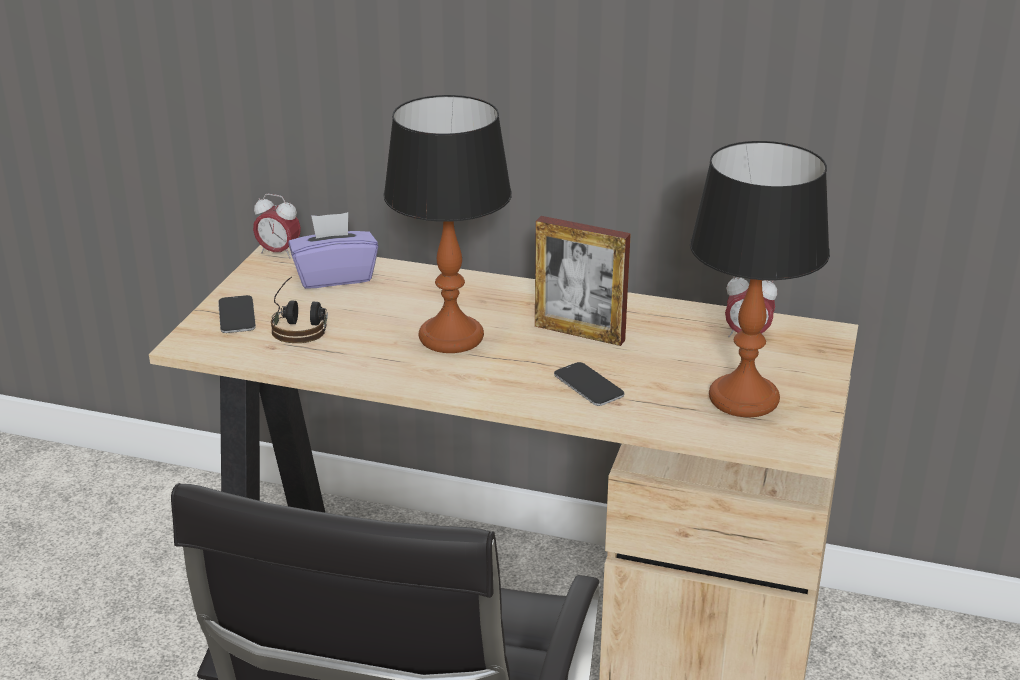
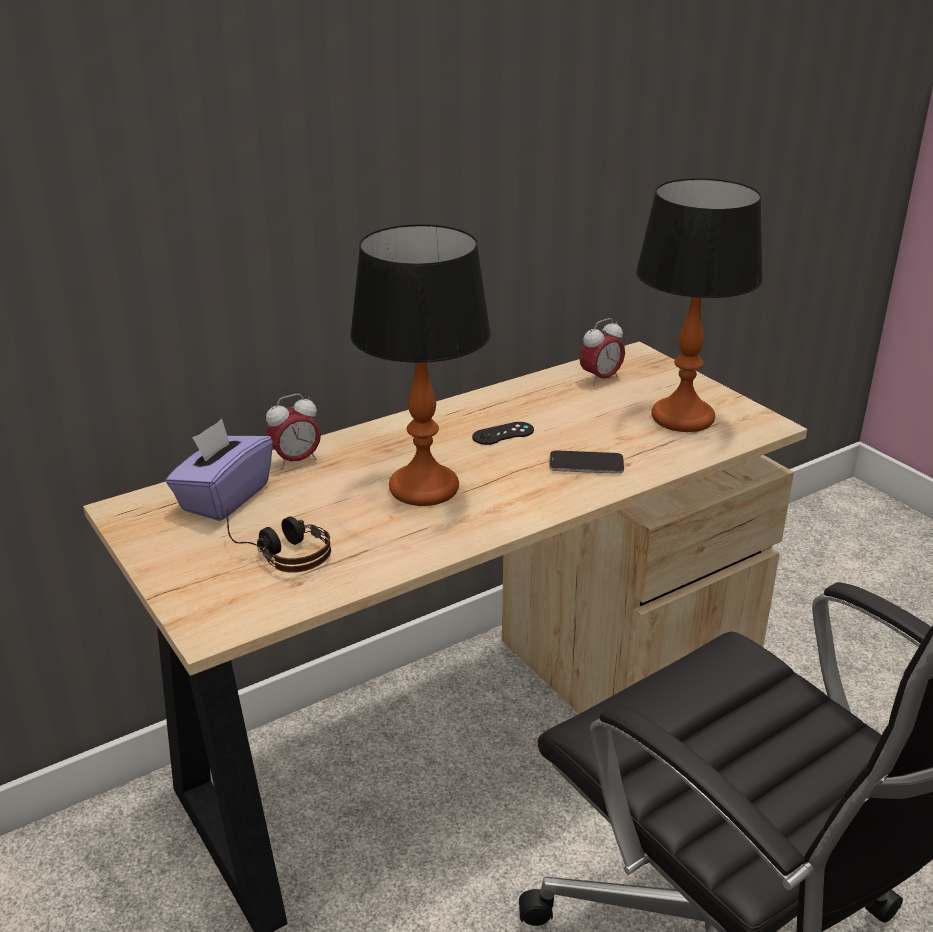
camera: 50 degrees left, 0 degrees up
(237, 316) = (204, 579): phone -> none
(278, 253) = (124, 507): alarm clock -> alarm clock (296, 461)
(579, 333) = (503, 434): picture frame -> black game controller

